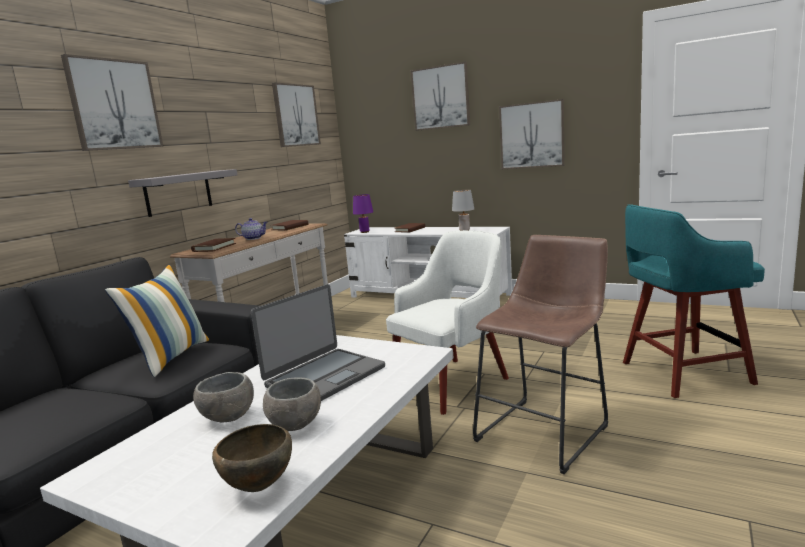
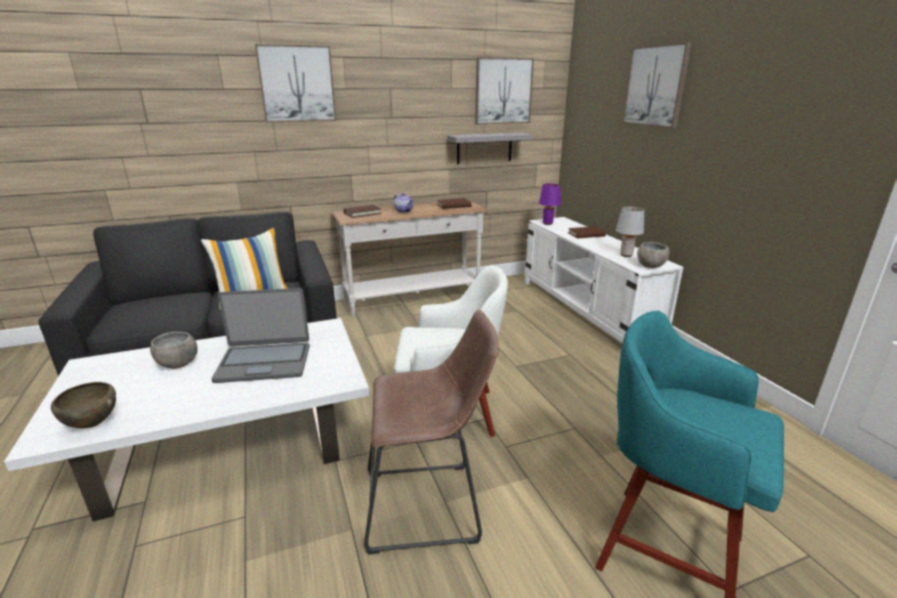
camera: 40 degrees right, 10 degrees up
(178, 193) = (349, 161): grey shelf -> grey shelf (484, 148)
(295, 425) = (181, 392): grey bowl -> grey bowl (650, 266)
(532, 135) = (739, 158): picture -> none

